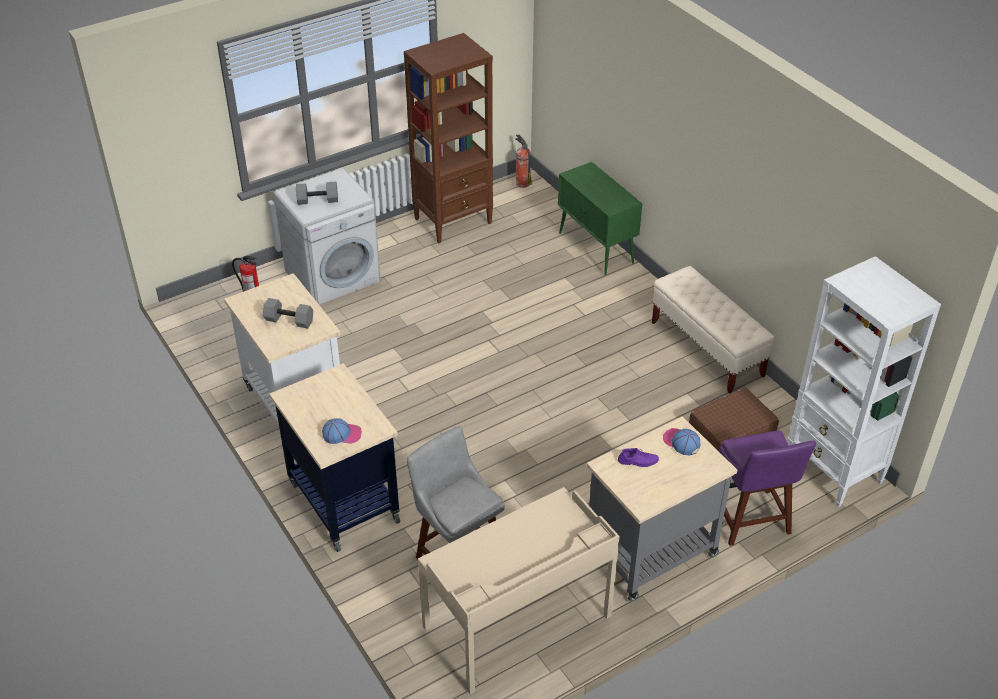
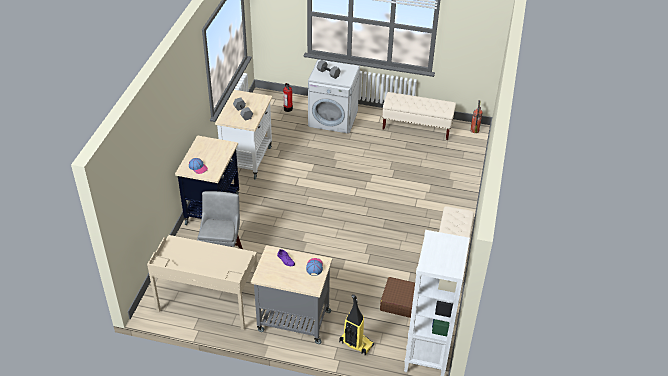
camera: 45 degrees right, 0 degrees up
(453, 221) = (417, 127): brown bookcase -> beige bench
(596, 248) = (465, 181): green cabinet -> none
(750, 521) = (355, 344): purple chair -> vacuum cleaner

